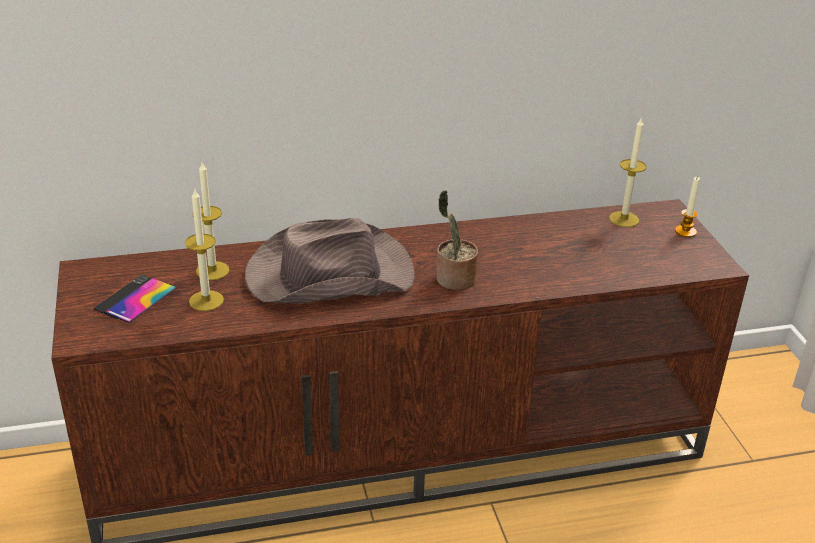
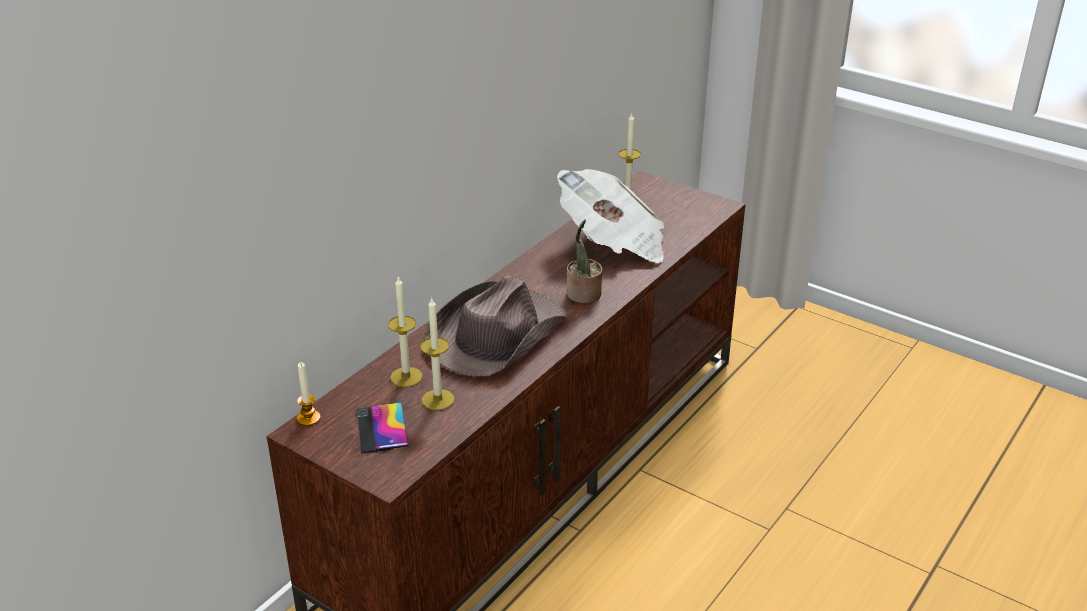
camera: 40 degrees left, 0 degrees up
(552, 249) = (613, 242): none -> newspaper
(685, 232) = (674, 192): candle -> candle (308, 418)

